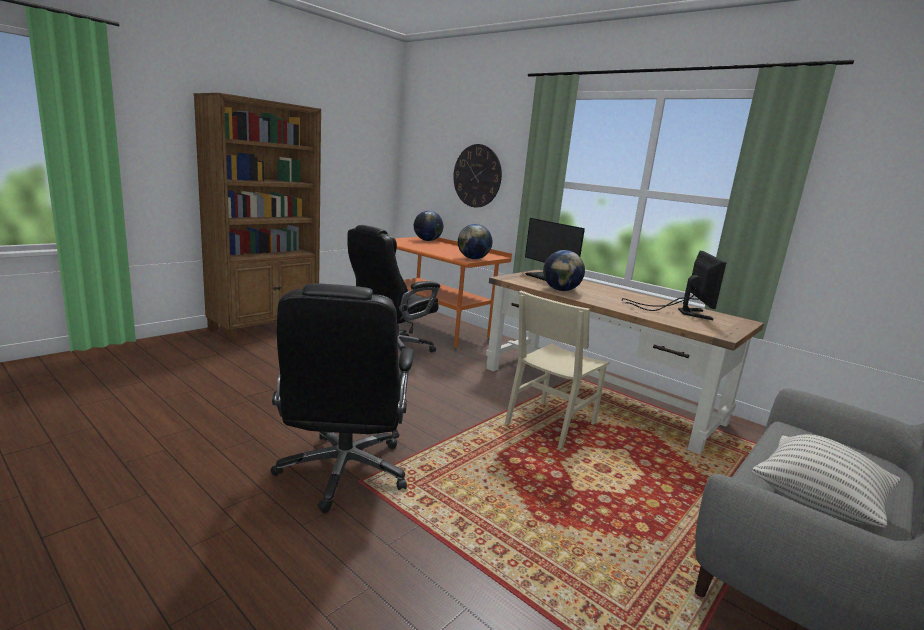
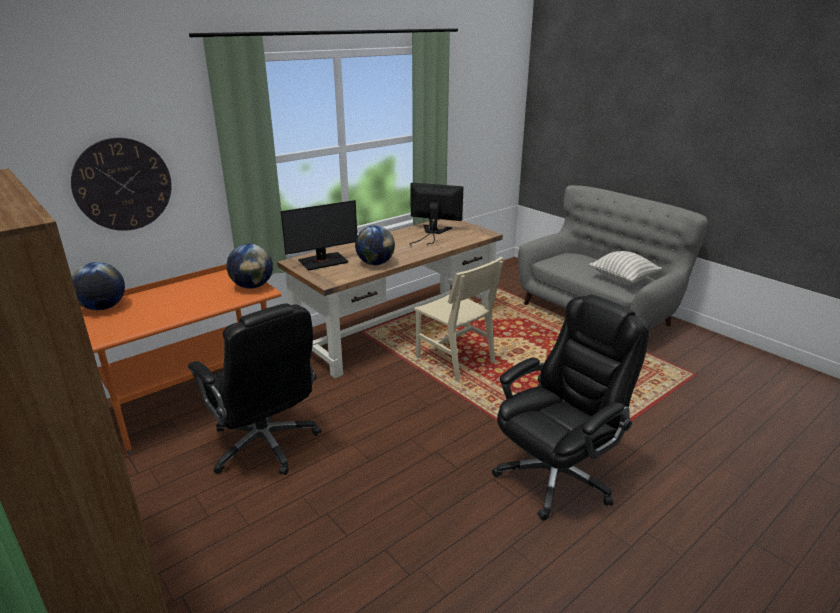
camera: 80 degrees left, 10 degrees up
(343, 472) = (556, 475): black office chair -> black office chair turned 45 degrees counterclockwise

